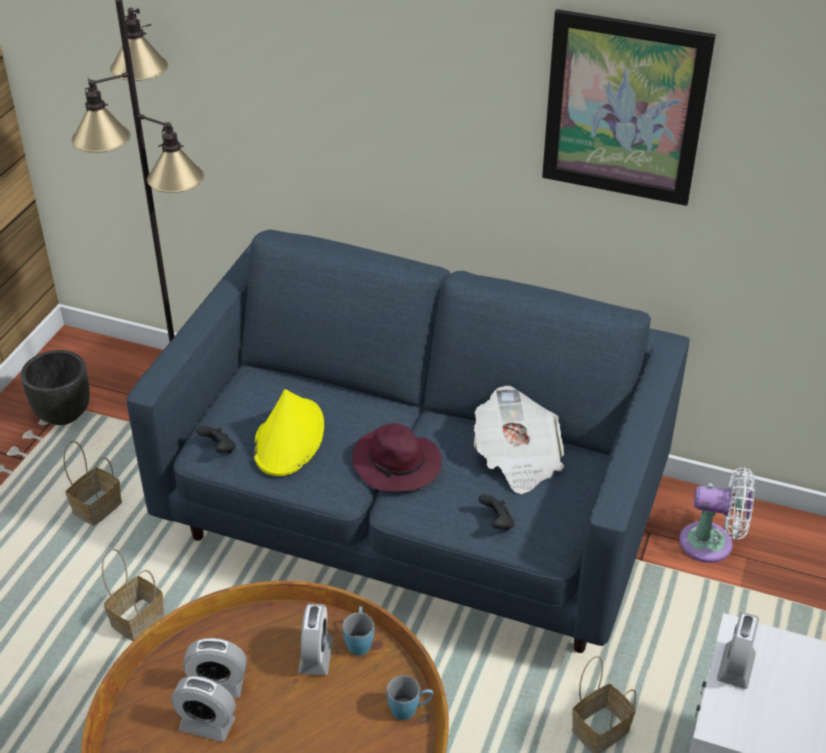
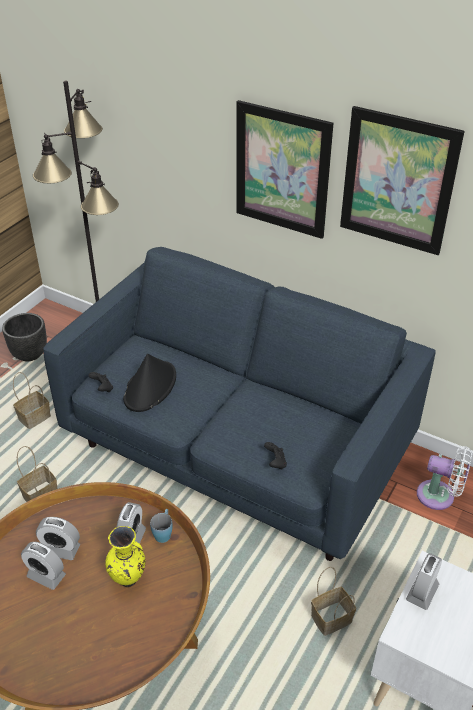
camera: 10 degrees right, 0 degrees up
(289, 438) = (150, 387): yellow hat -> black hat
(328, 714) = (129, 581): none -> yellow vase
(398, 465) = (218, 414): purple hat -> none
(410, 709) = (185, 586): blue mug -> none
(451, 104) = (282, 170): none -> picture
(517, 459) = (301, 420): newspaper -> none

